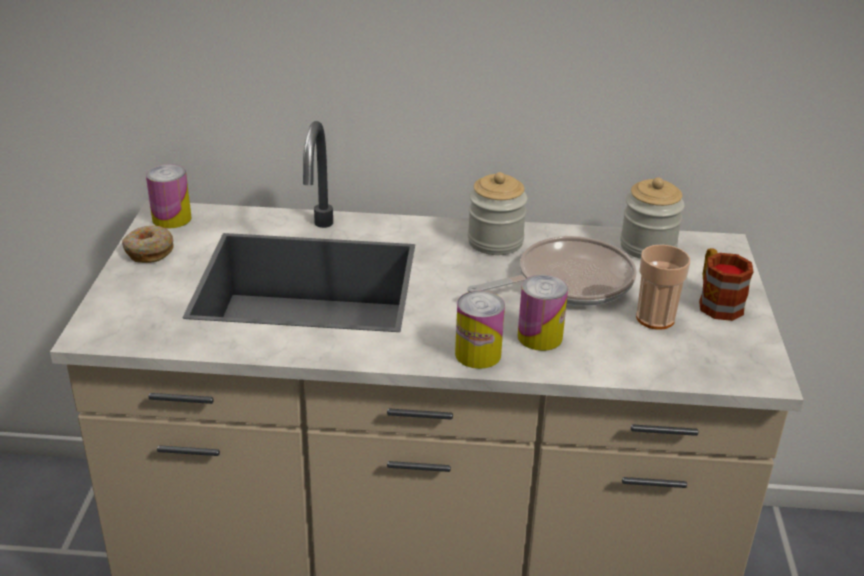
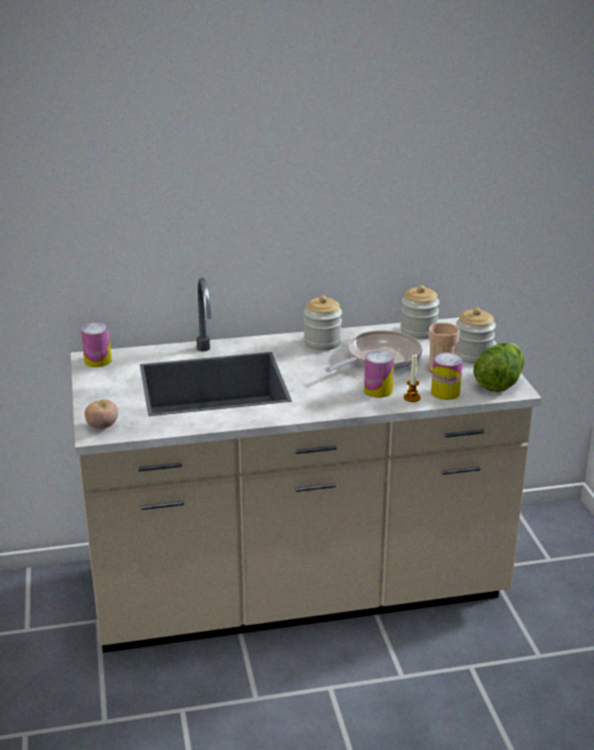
camera: 15 degrees left, 5 degrees down
(109, 324) = (102, 426): none -> tomato
(149, 251) = (97, 382): donut -> none
(478, 354) = (346, 405): can -> can (445, 393)
(587, 360) = (412, 398): none -> candle
(716, 302) = (473, 356): mug -> jar
(741, 355) = (498, 381): none -> lettuce

